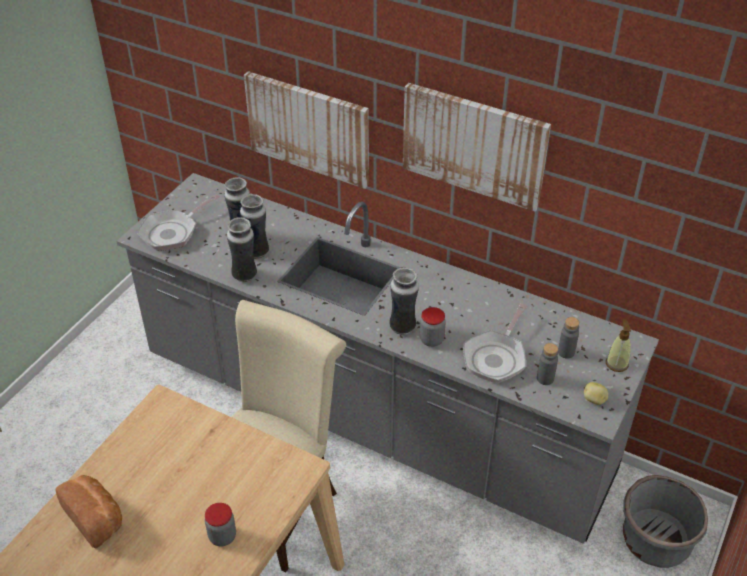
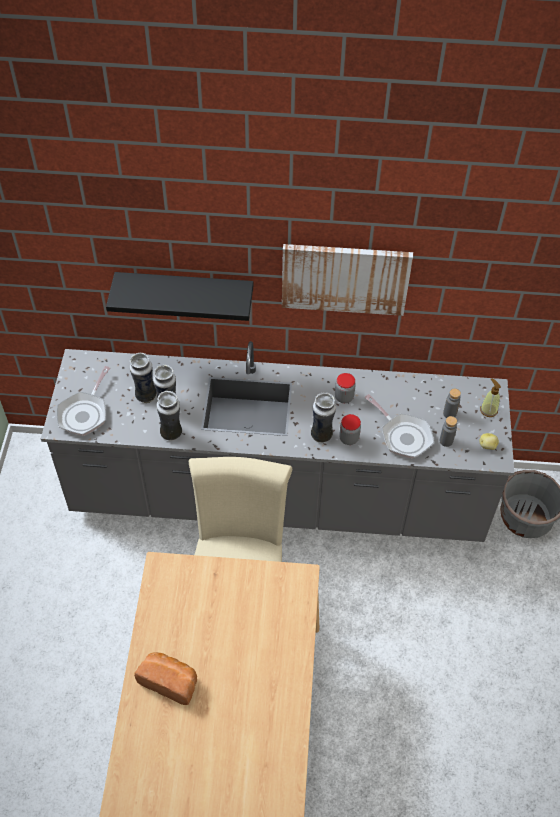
camera: 25 degrees left, 10 degrees up
(222, 536) = (274, 655): jar -> jar (344, 397)
(308, 128) = (185, 292): picture -> black shelf
(496, 357) = (403, 436): frying pan -> frying pan turned 45 degrees counterclockwise

